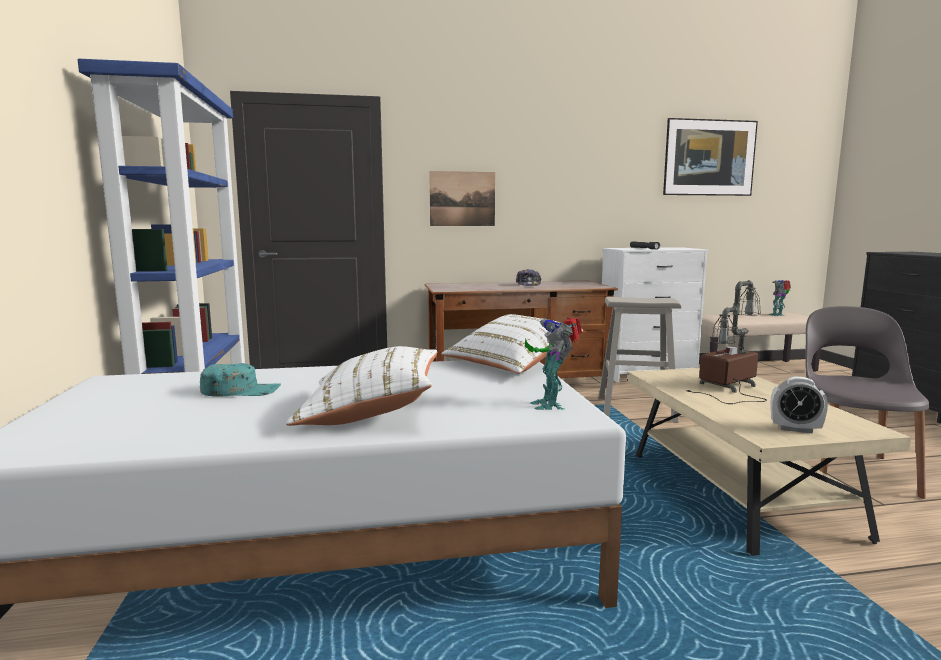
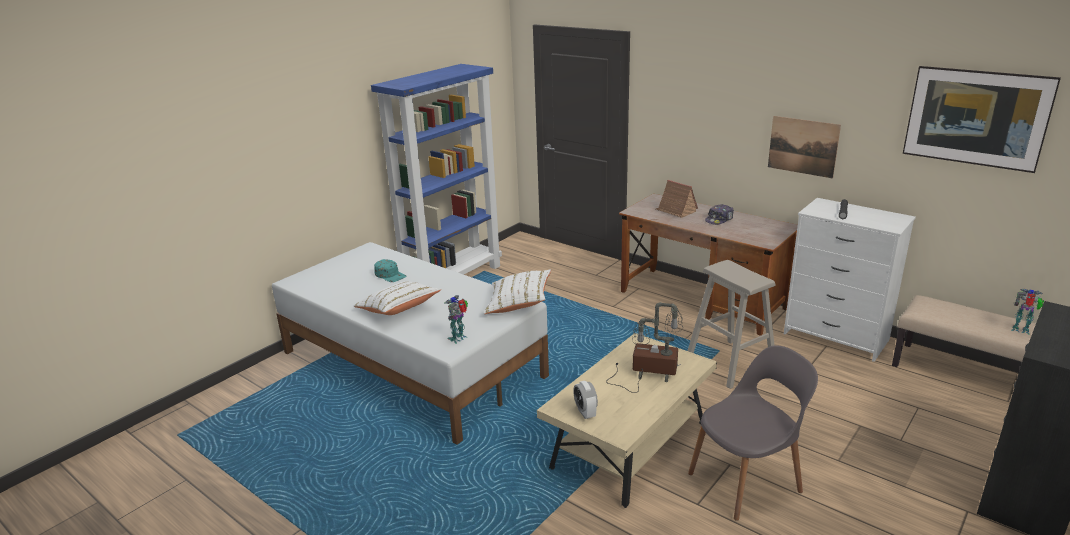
camera: 50 degrees right, 15 degrees up
(462, 199) = (689, 126): picture -> picture (803, 146)
(479, 286) = (676, 210): none -> toy house

